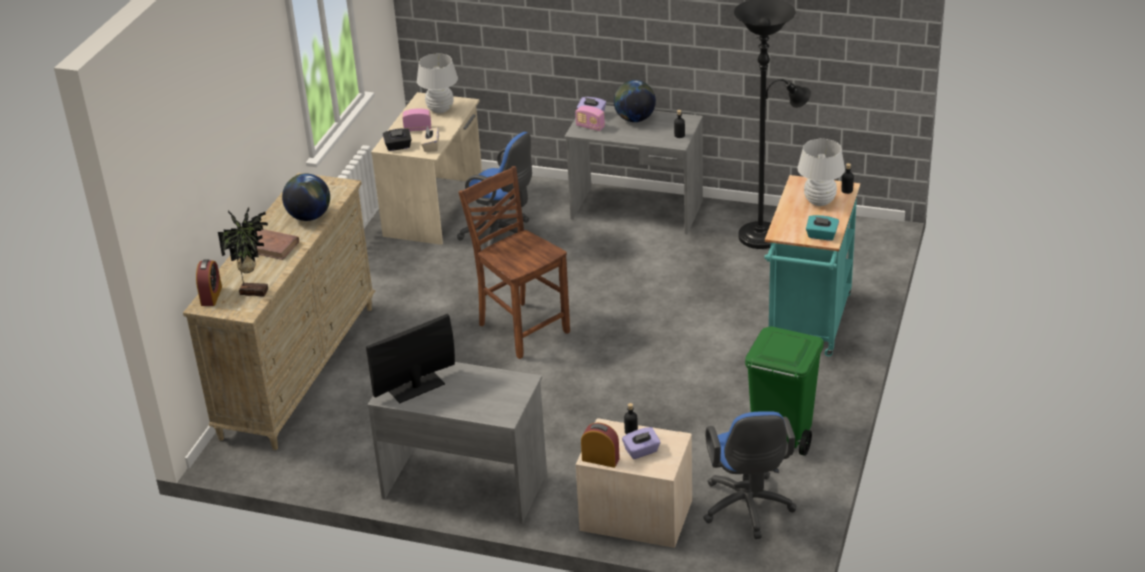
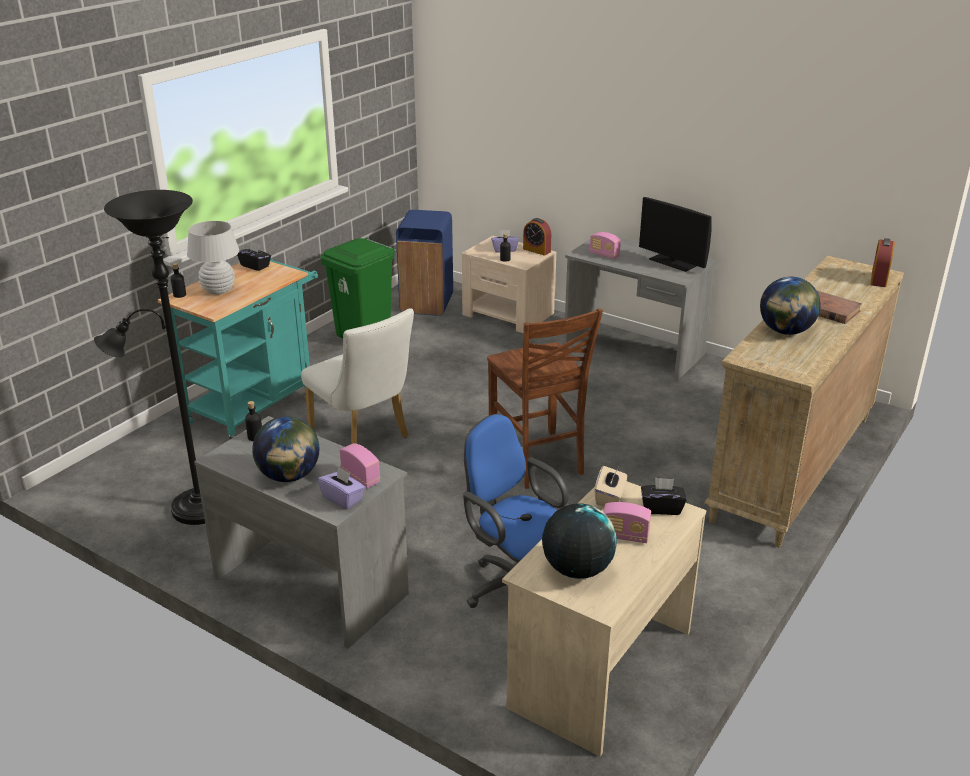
camera: 165 degrees left, 5 degrees down
(254, 291) = (833, 277): potted plant -> none
(416, 387) = (672, 262): monitor -> monitor turned 60 degrees clockwise
(440, 109) = (577, 569): white table lamp -> globe
(497, 384) = (604, 255): none -> radio
(685, 318) = (364, 436): none -> white chair
(748, 510) = (427, 303): blue office chair -> blue trash can
(821, 236) = (255, 266): turquoise tissue box -> black tissue box

